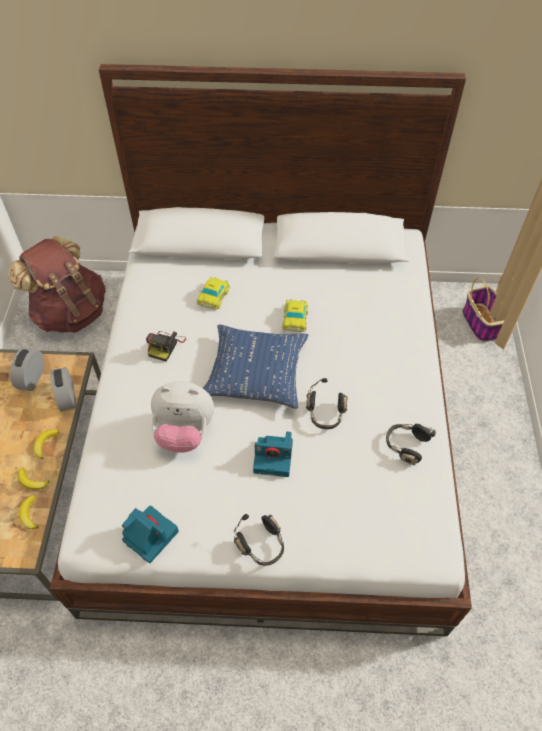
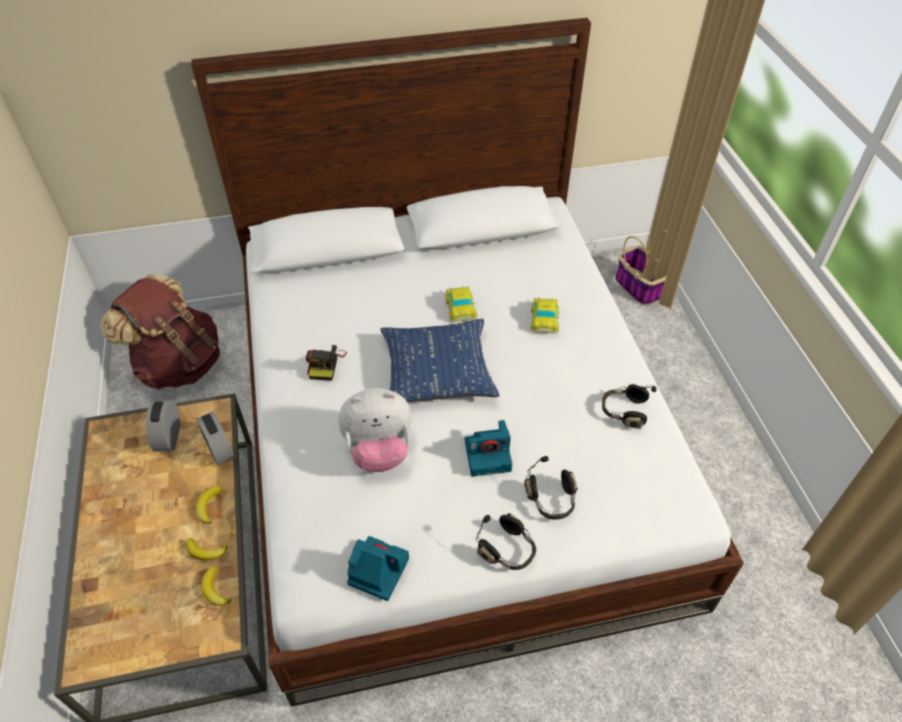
camera: 15 degrees left, 5 degrees down
(214, 295) = (362, 301): toy car -> toy car (544, 318)
(325, 414) = (528, 398): black headphones -> black headphones (552, 500)

